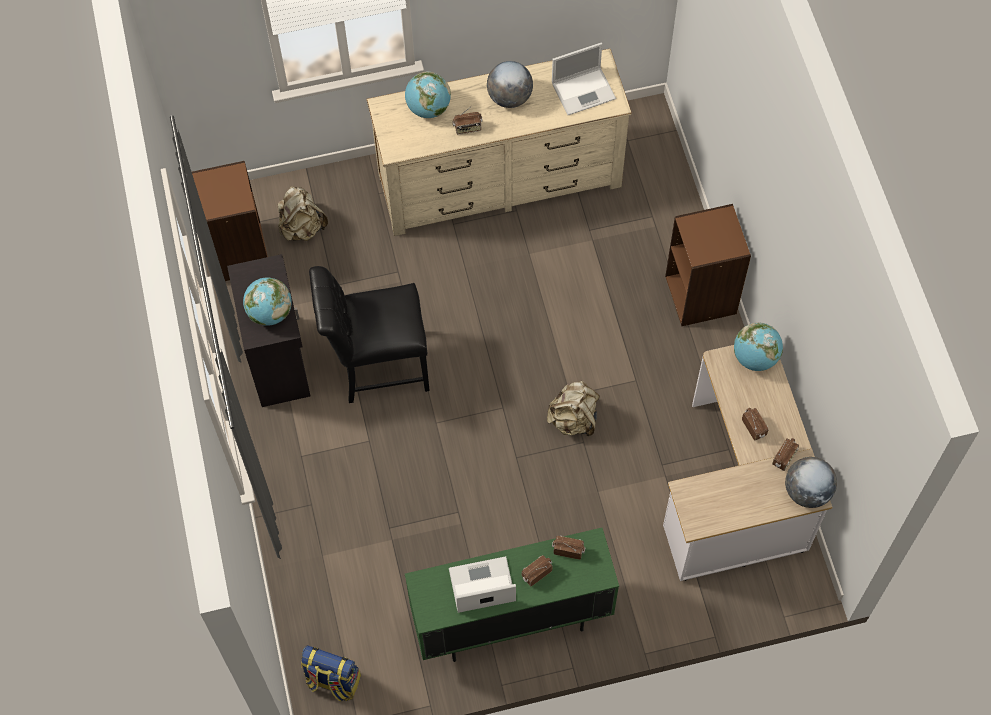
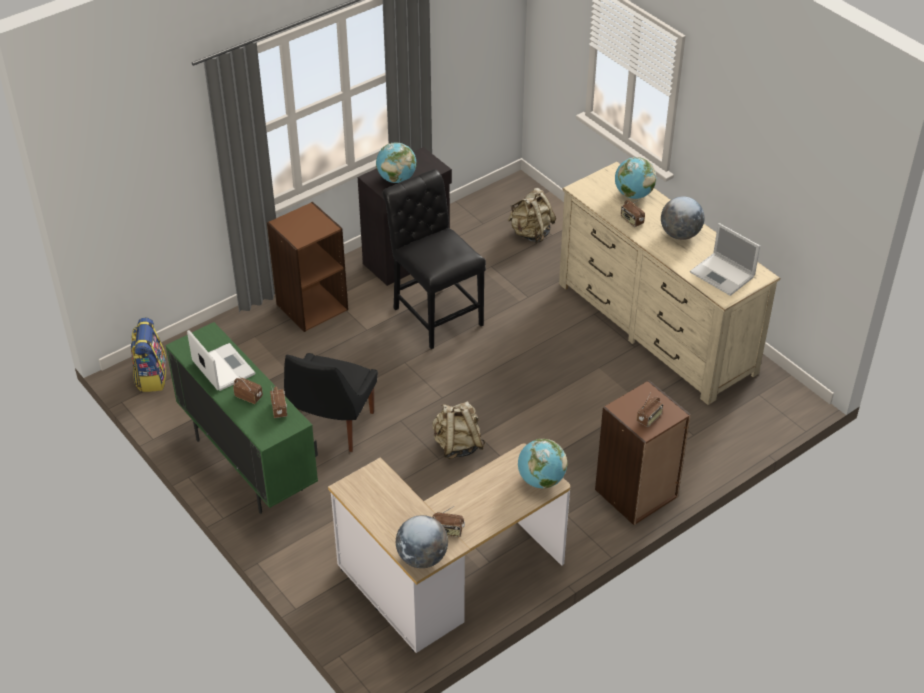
camera: 65 degrees right, 20 degrees down
(236, 252) = (485, 208): brown bookcase -> brown bookcase (311, 306)
(494, 524) = (331, 426): none -> black chair
(754, 427) = (467, 500): radio -> radio (649, 419)

